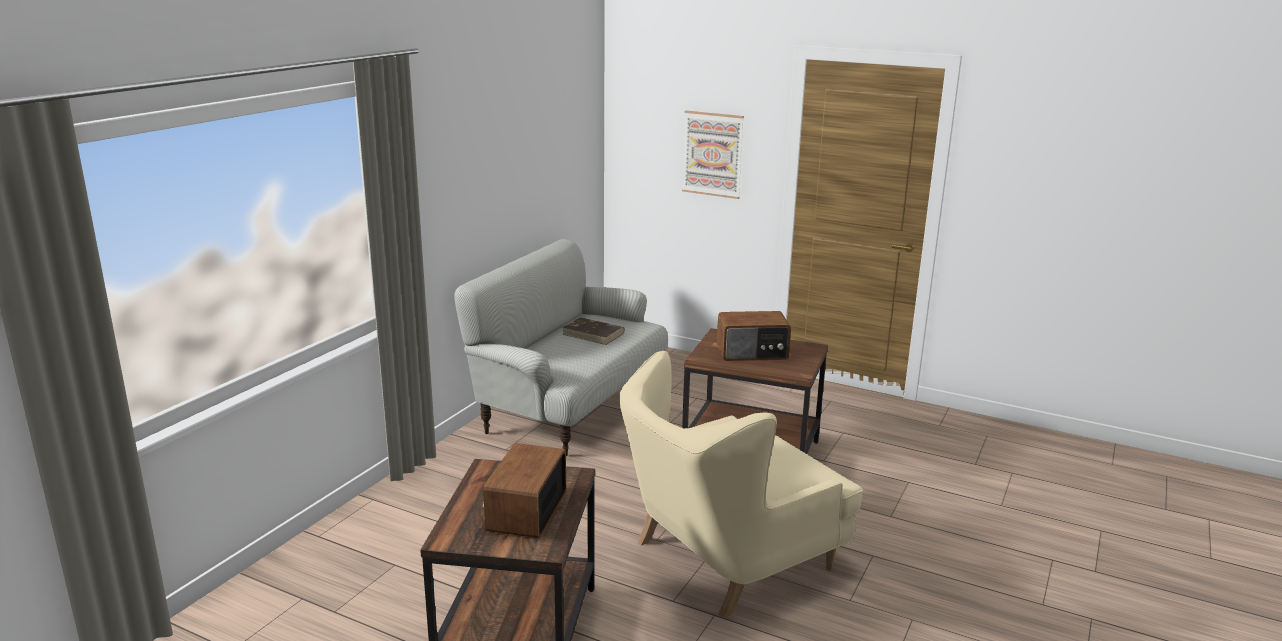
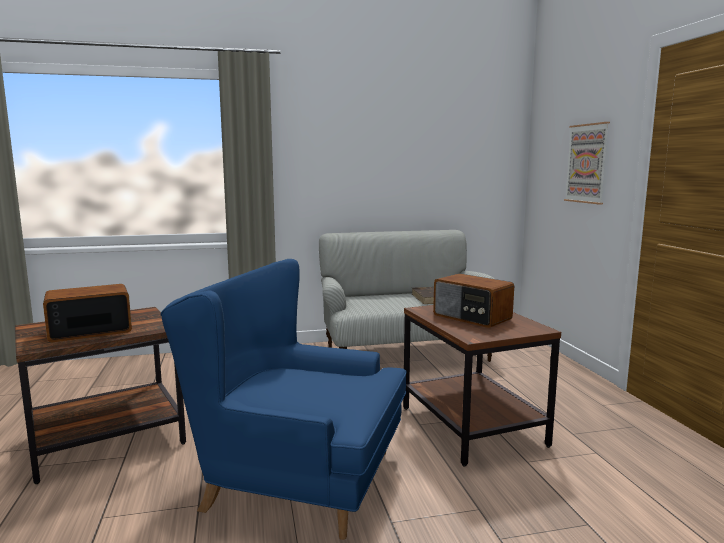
camera: 50 degrees right, 10 degrees down
(728, 557) = (294, 478): beige armchair -> blue armchair

